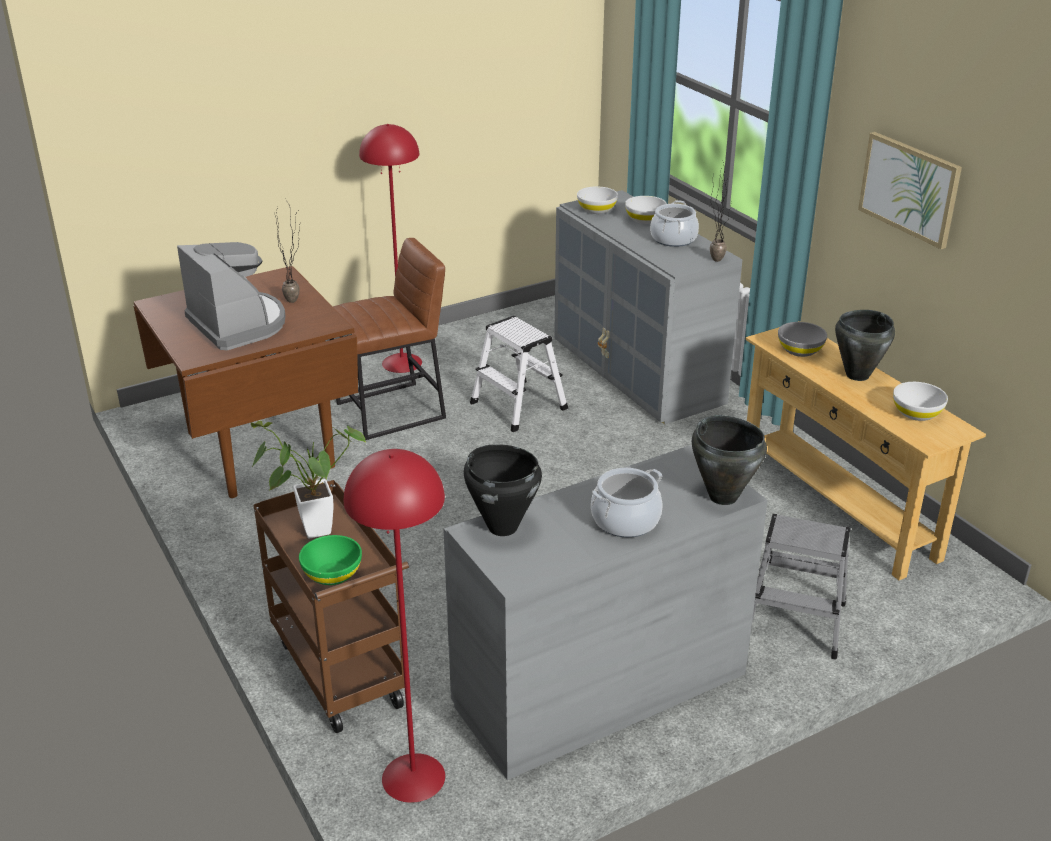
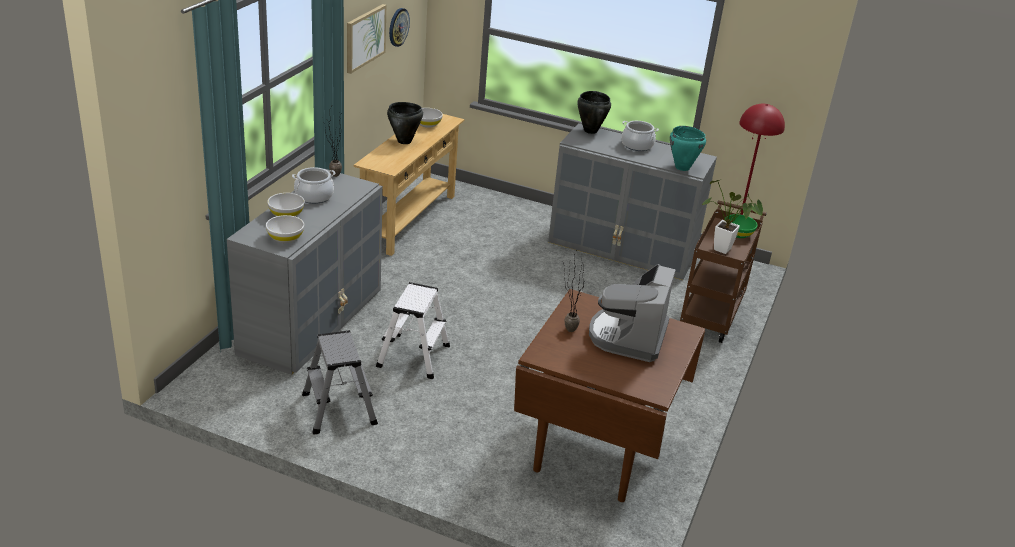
camera: 130 degrees left, 0 degrees up
(392, 410) = (480, 411): brown chair -> none
(402, 362) = (407, 441): red floor lamp -> none
(502, 527) = (682, 168): black cooking pot -> turquoise cooking pot
(794, 620) = (515, 215): grey step ladder -> grey step ladder (339, 409)
(800, 350) = (393, 158): grey bowl -> none
(997, 243) = (398, 27): none -> wall clock

